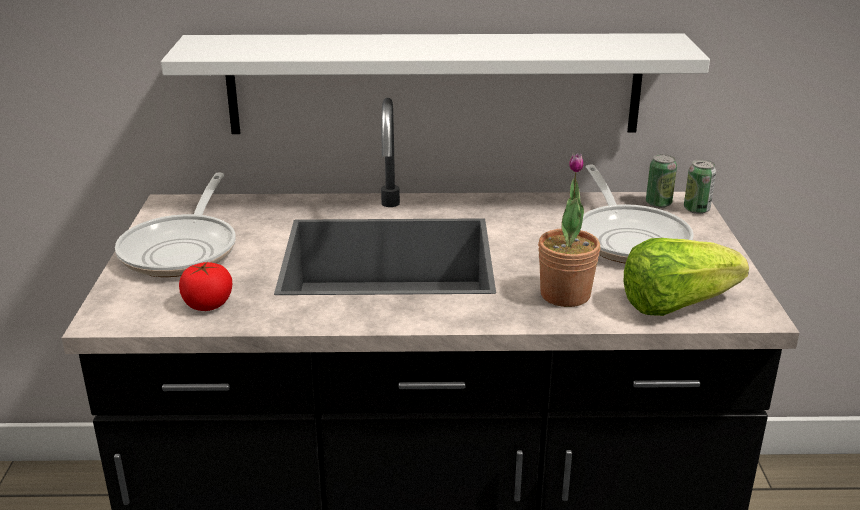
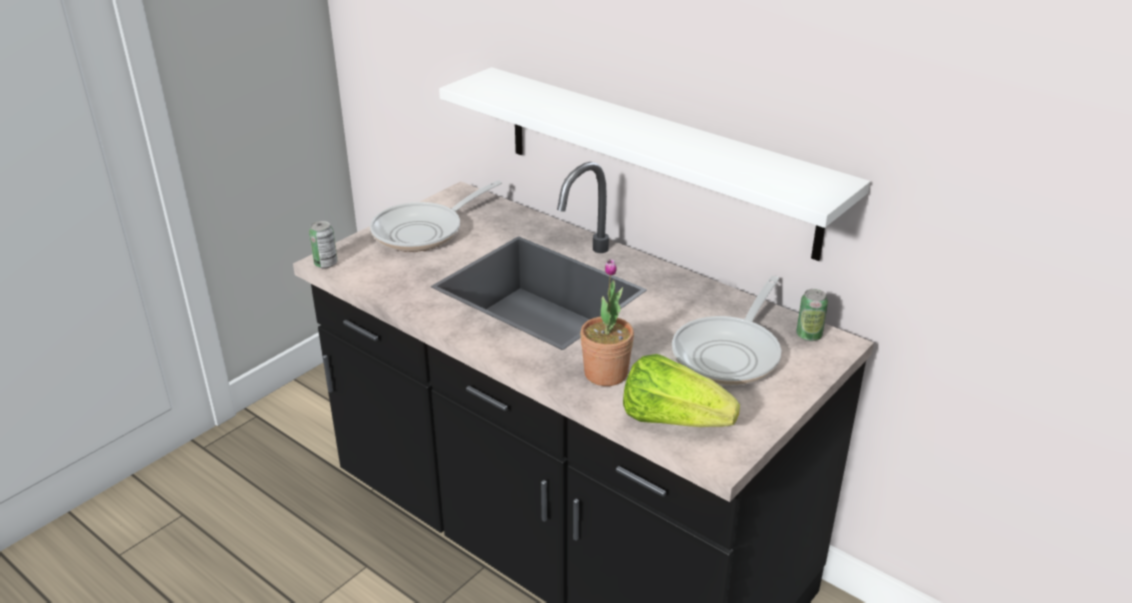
camera: 40 degrees right, 5 degrees up
(208, 304) = (386, 276): tomato -> none
(696, 209) = (834, 354): can -> can (326, 264)

